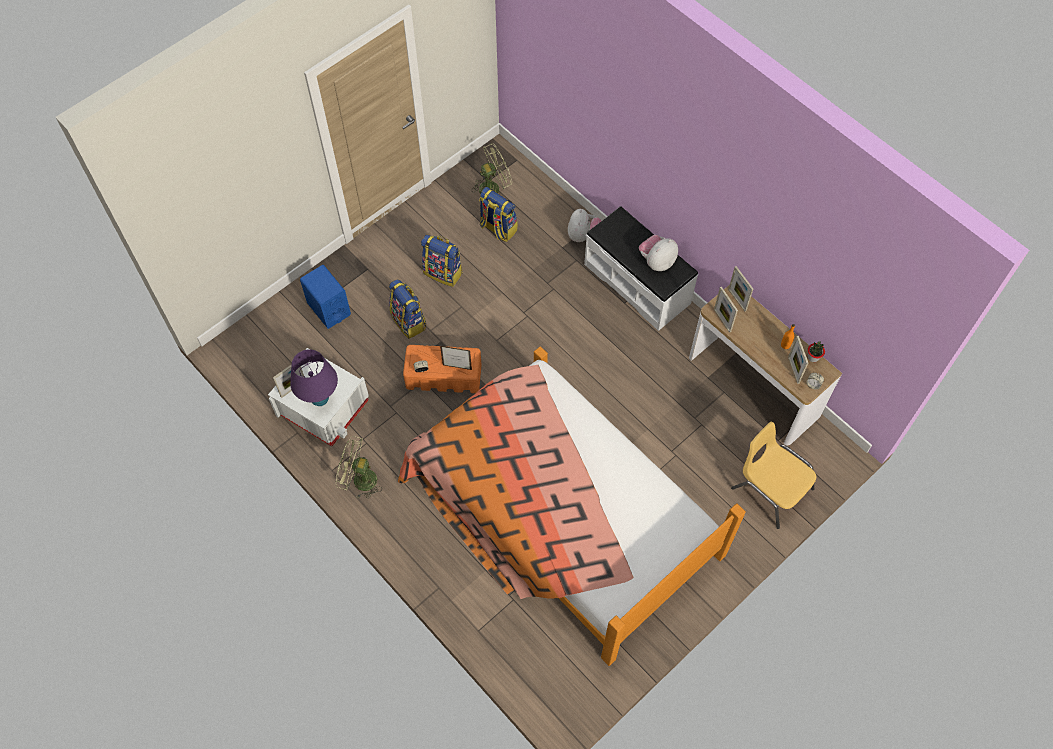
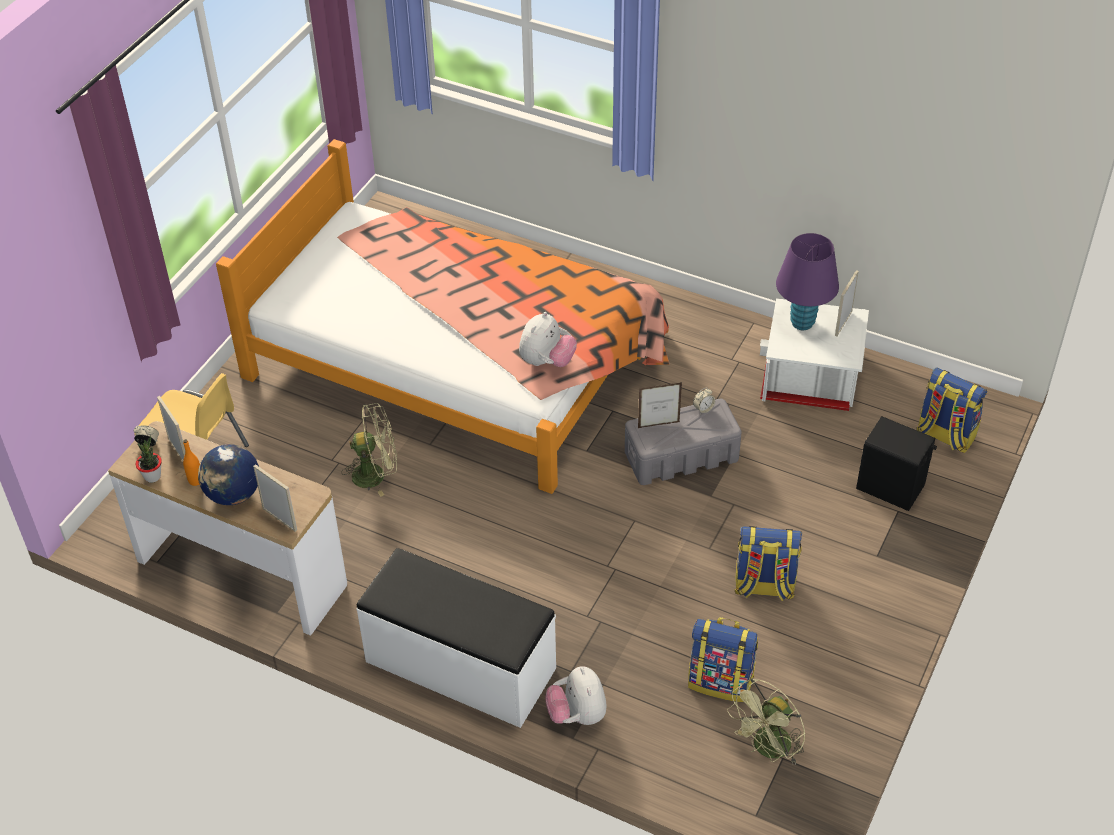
camera: 160 degrees right, 15 degrees down
(329, 309) = (890, 487): blue speaker -> black speaker
(359, 480) = (715, 323): green fan -> green fan (376, 474)
(409, 321) = (770, 506): backpack -> backpack (945, 435)
(443, 376) = (682, 456): orange storage box -> grey storage box
(657, 261) = (426, 597): plush toy -> plush toy (547, 361)
(722, 320) = (295, 485): picture frame -> none
(763, 327) = (233, 494): none -> globe

